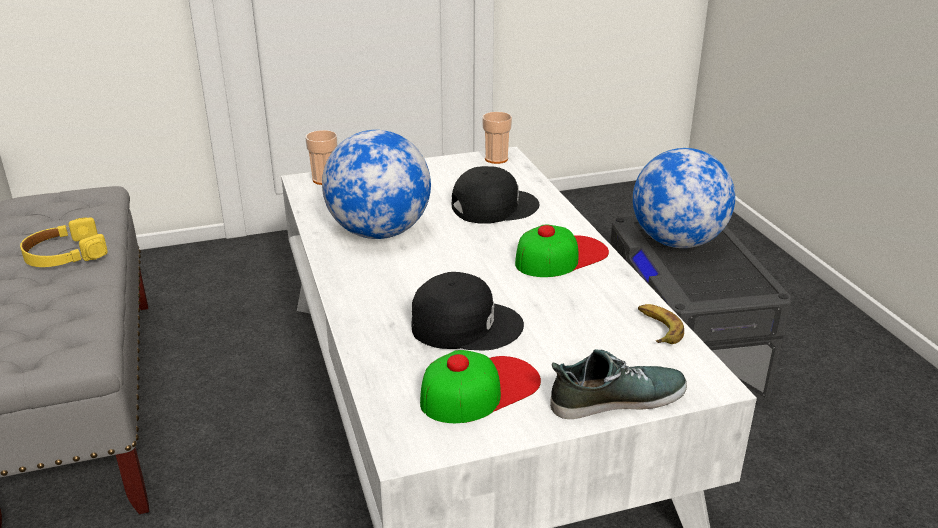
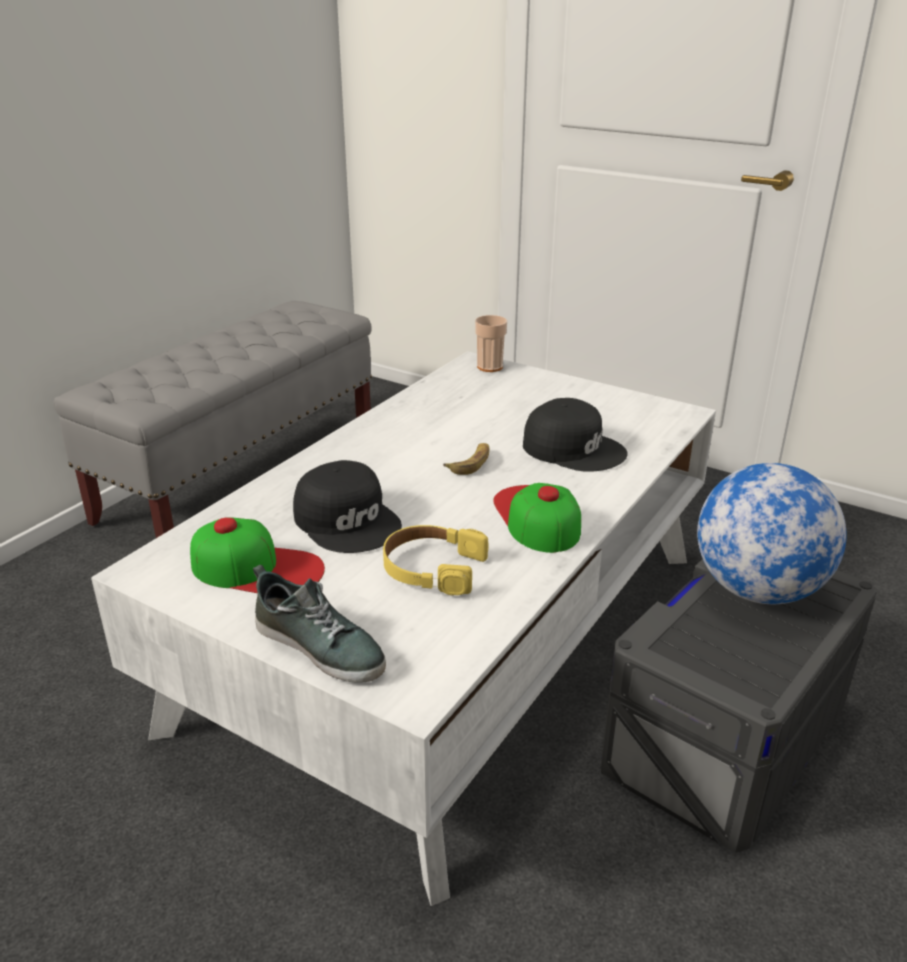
camera: 50 degrees right, 0 degrees up
(65, 254) = (248, 346): yellow headphones -> yellow headphones (432, 568)
(379, 232) = (441, 423): globe -> none
(496, 159) = (668, 412): cup -> none
(561, 256) = (536, 517): cap -> cap turned 120 degrees counterclockwise
(657, 328) = (478, 623): banana -> banana (470, 463)

